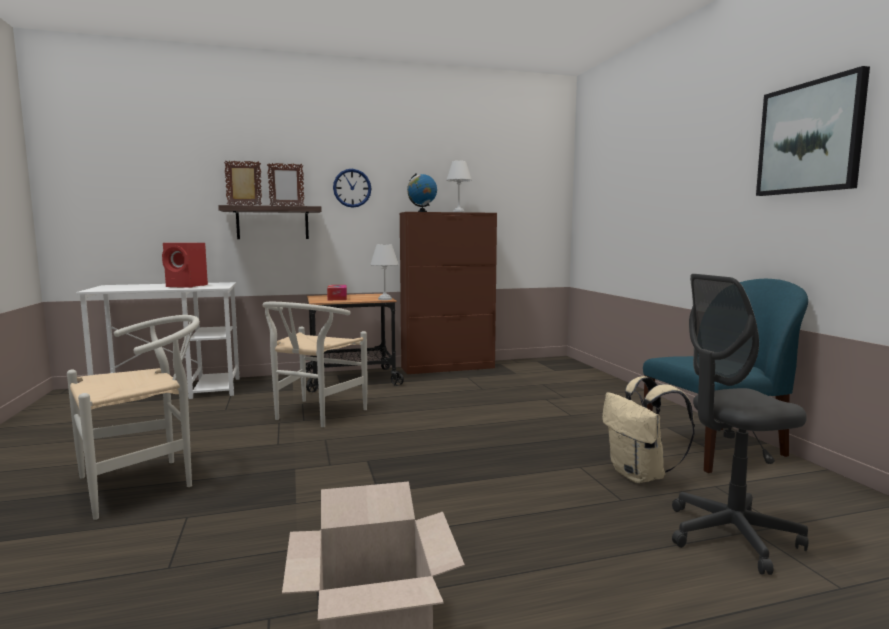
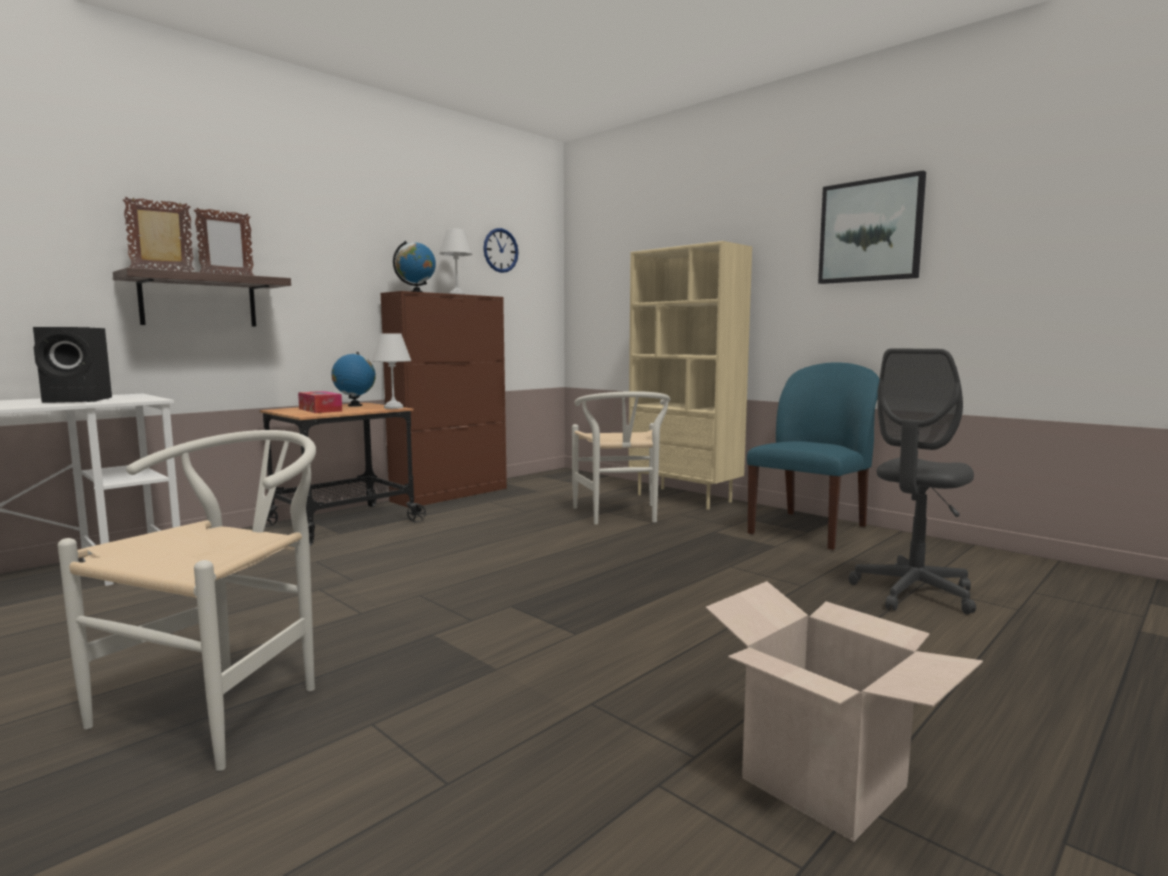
camera: 30 degrees left, 0 degrees up
(188, 286) = (80, 400): red speaker -> black speaker
(313, 415) = (357, 572): white chair -> white chair (620, 516)
(352, 188) = (315, 255): wall clock -> wall clock (500, 250)
(367, 296) = (355, 405): none -> globe
(633, 397) = (685, 498): none -> beige bookcase
(640, 475) = (787, 563): beige backpack -> none

